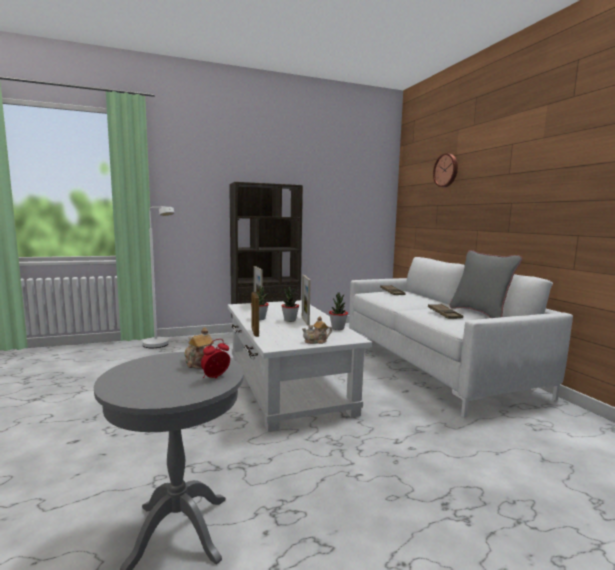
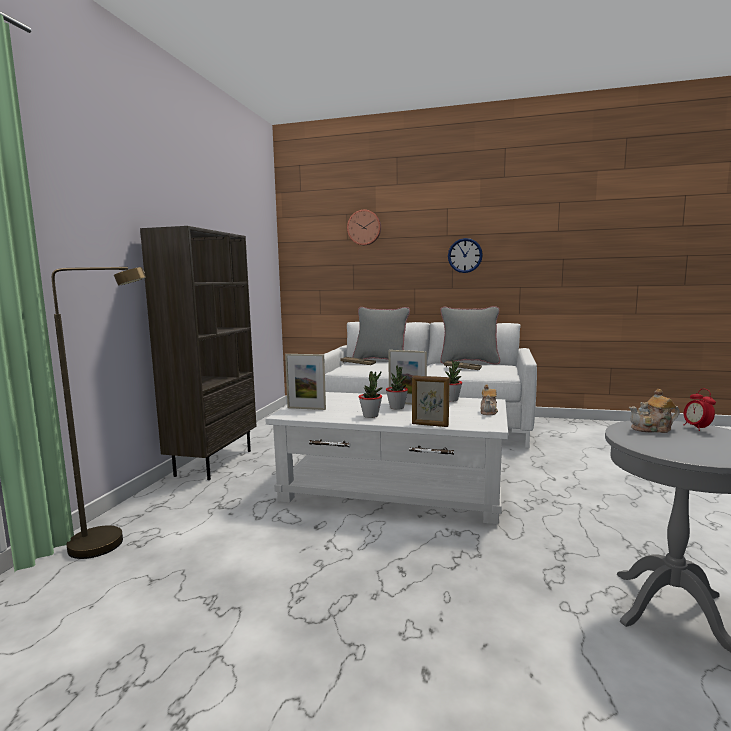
camera: 55 degrees left, 0 degrees up
(160, 346) = (112, 542): white floor lamp -> brown floor lamp
(418, 294) = (381, 361): none -> grey pillow
(522, 195) = (465, 255): none -> wall clock

